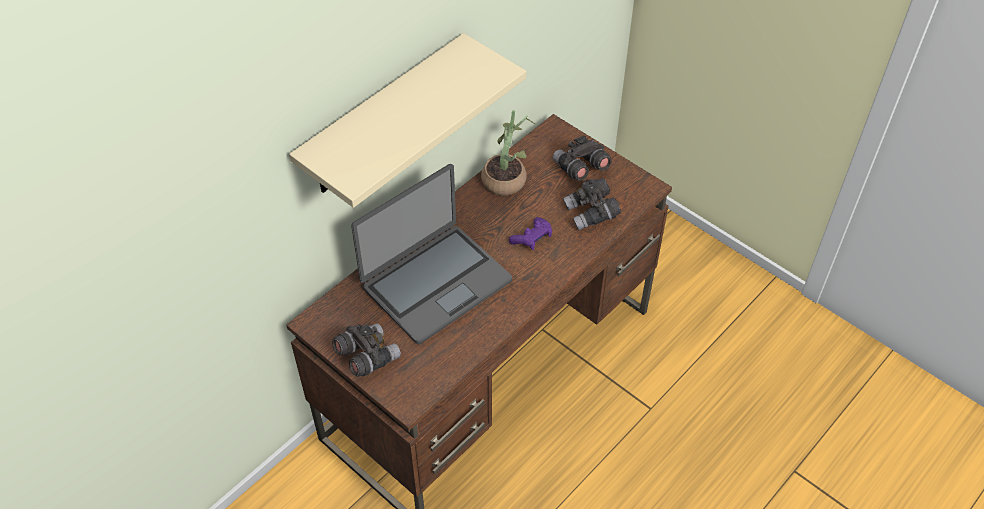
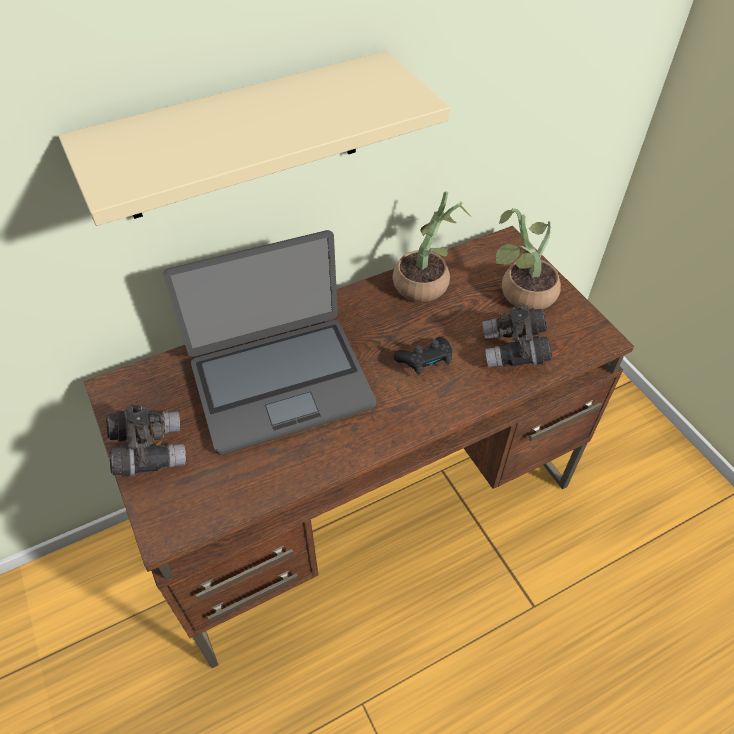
camera: 20 degrees right, 0 degrees up
(532, 239) = (425, 362): purple game controller -> black game controller
(580, 168) = (521, 294): grey binoculars -> potted plant

